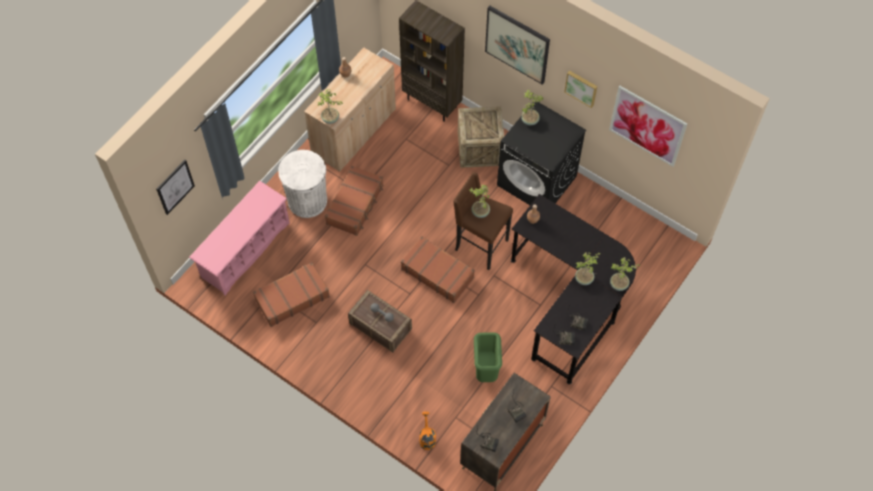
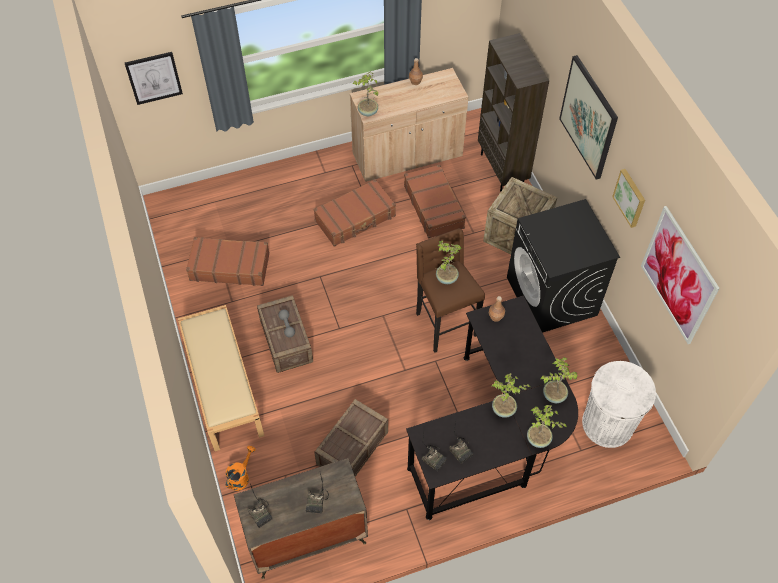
camera: 35 degrees right, 5 degrees down
(245, 250) = (225, 202): pink shoe rack -> none
(307, 200) = (315, 191): white trash can -> white trash can (608, 424)
(361, 386) = (222, 385): none -> beige bench
(437, 272) = (382, 325): brown suitcase -> brown suitcase (434, 206)
(485, 370) = (352, 448): green trash can -> crate
(529, 120) = (564, 215): potted plant -> potted plant (553, 395)

